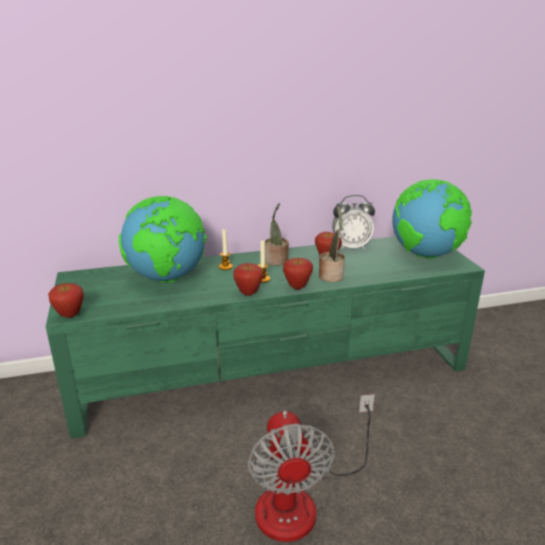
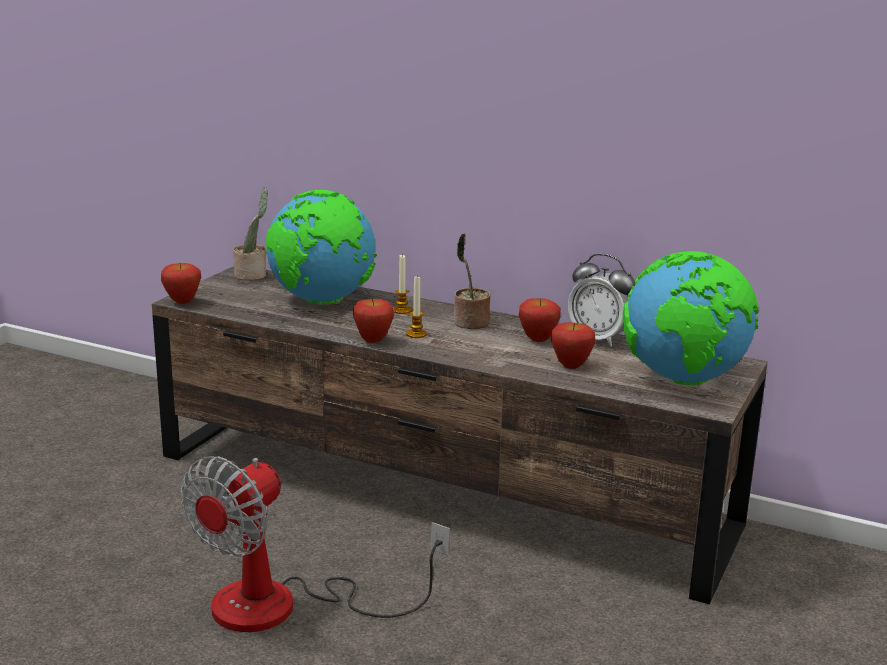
camera: 40 degrees right, 5 degrees down
(274, 371) = (443, 490): green tv stand -> brown tv stand
(297, 287) = (437, 353): apple -> apple (571, 366)
(331, 275) = (502, 357): potted plant -> potted plant (252, 275)

